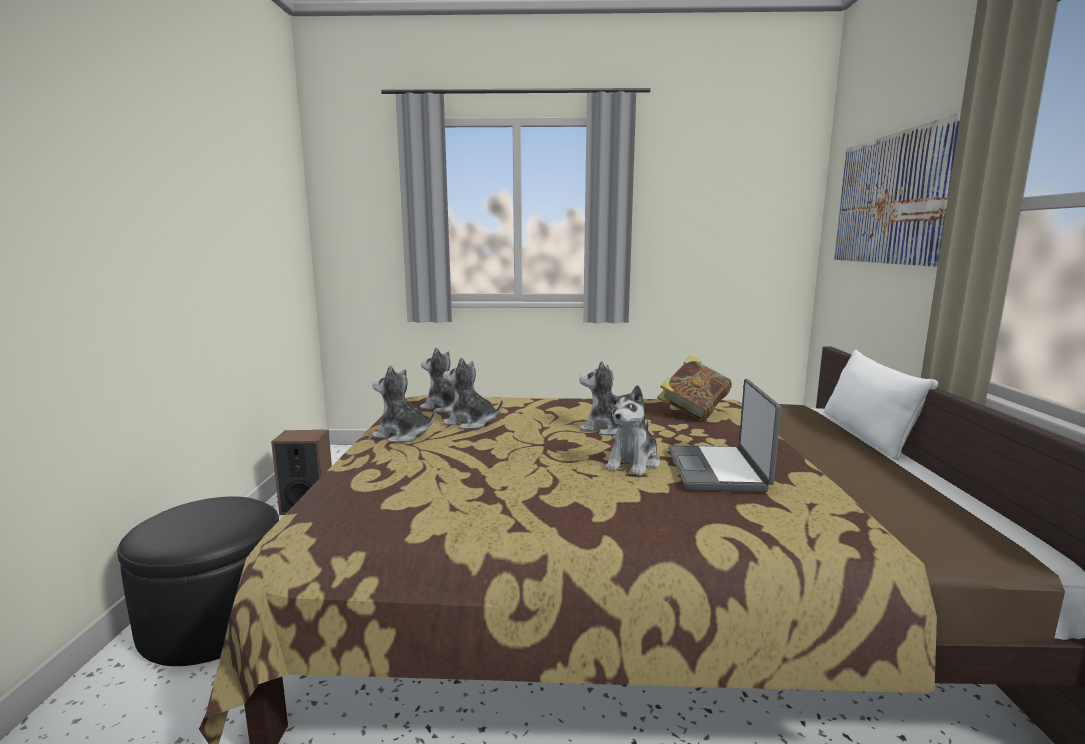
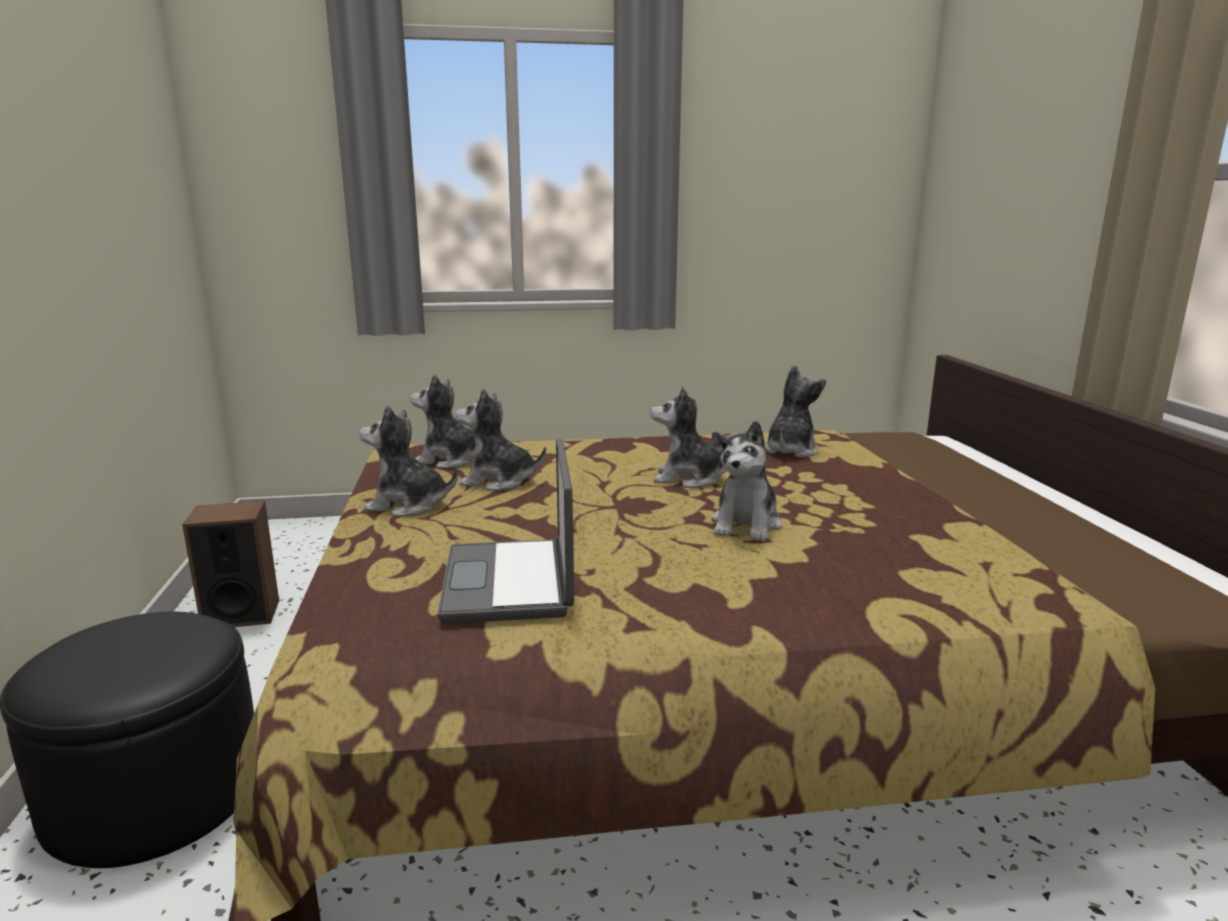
camera: 10 degrees left, 5 degrees up
(693, 413) = (790, 450): book -> plush toy
(718, 470) = (857, 527): laptop -> laptop (511, 582)
(866, 434) = (1004, 467): white pillow -> none
(890, 199) = (1024, 160): picture -> none

